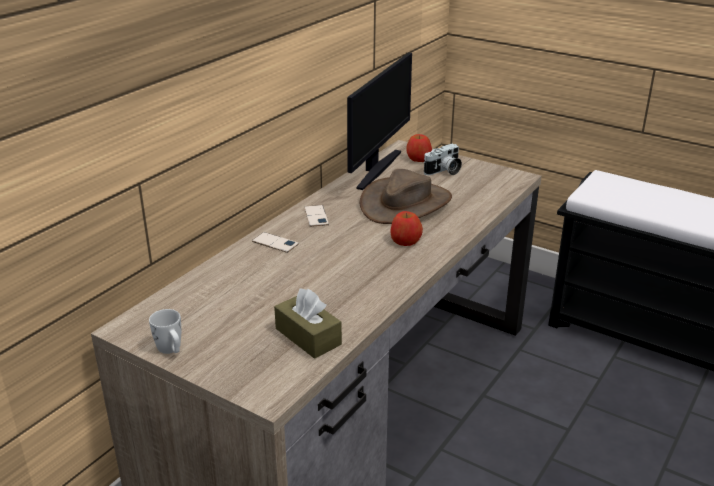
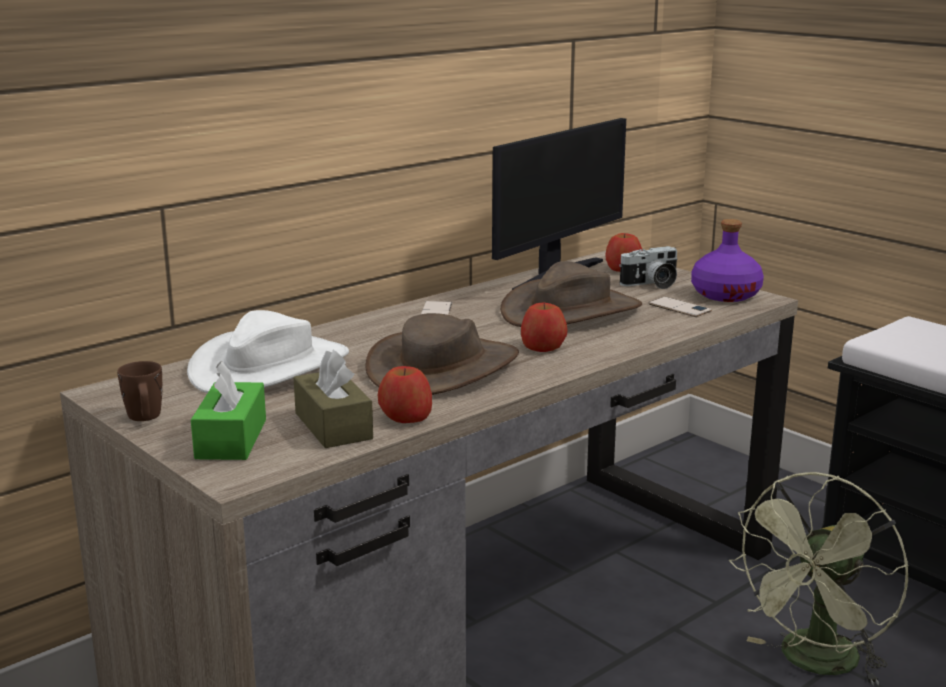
camera: 15 degrees right, 10 degrees down
(171, 349) = (145, 418): white mug -> brown mug
(231, 285) = (269, 366): none -> white hat
(245, 360) = (231, 439): none -> green tissue box
(275, 243) = (360, 332): phone -> phone (679, 308)
(351, 269) = (443, 367): none -> brown hat
(351, 320) = (406, 417): none -> apple
(495, 175) = (725, 294): none -> purple bottle
(572, 406) = (814, 664): none -> green fan

